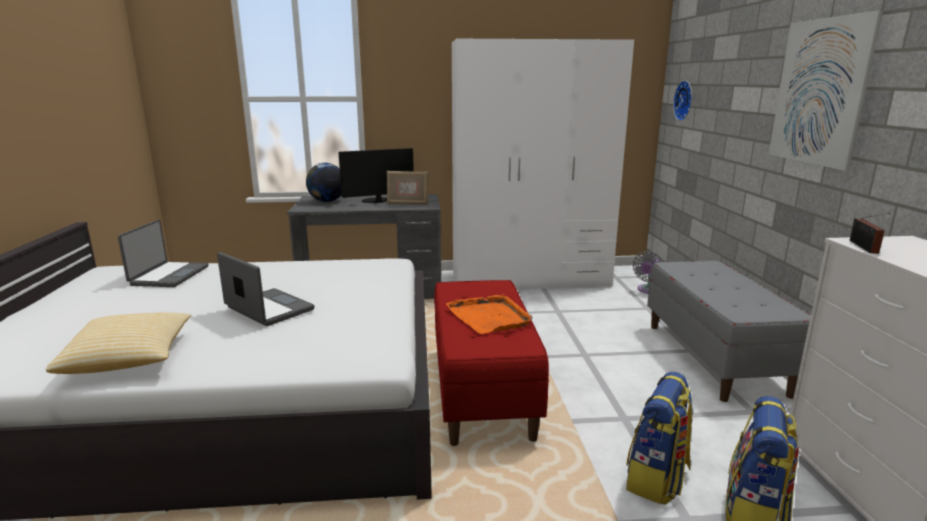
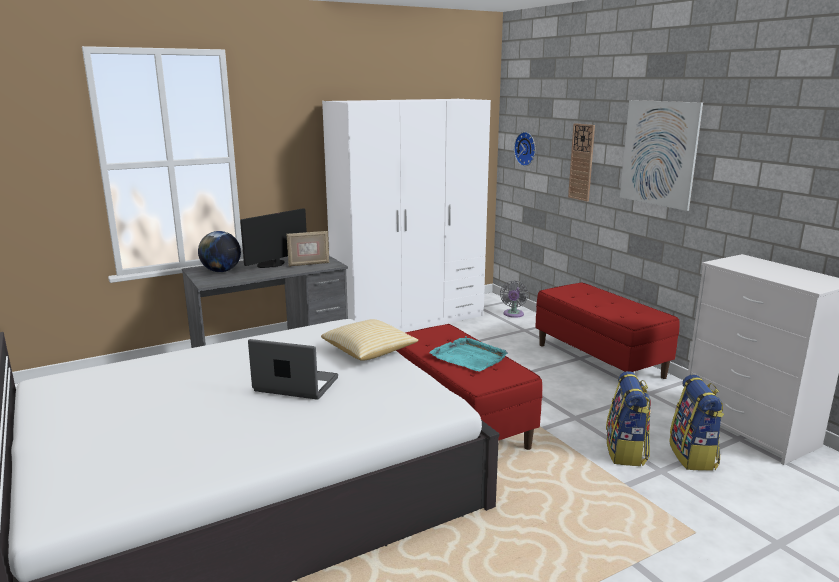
camera: 25 degrees left, 0 degrees up
(129, 359) = (233, 452): pillow -> pillow (369, 351)
(168, 275) = (135, 374): laptop -> none
(490, 317) = (469, 357): orange tray -> turquoise tray
(714, 358) = (599, 360): grey bench -> red bench
(735, 112) = (582, 162): none -> wall clock
(864, 247) = (729, 266): radio -> none

